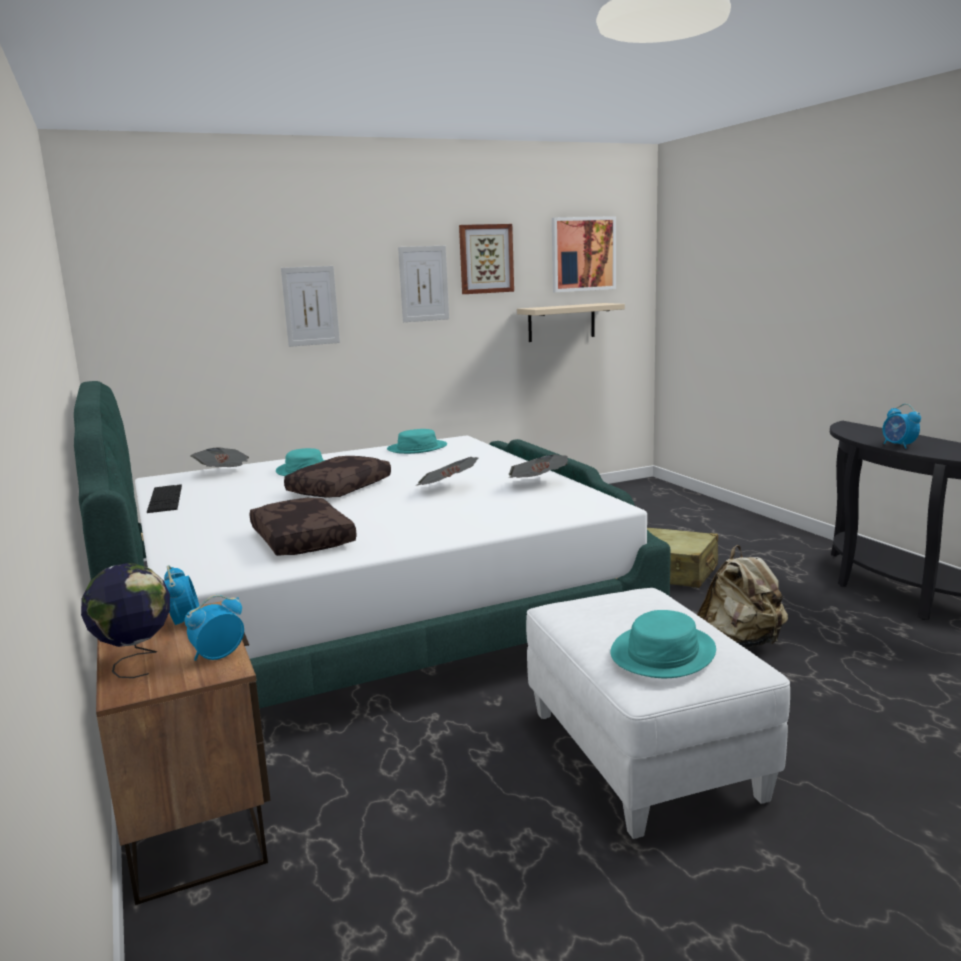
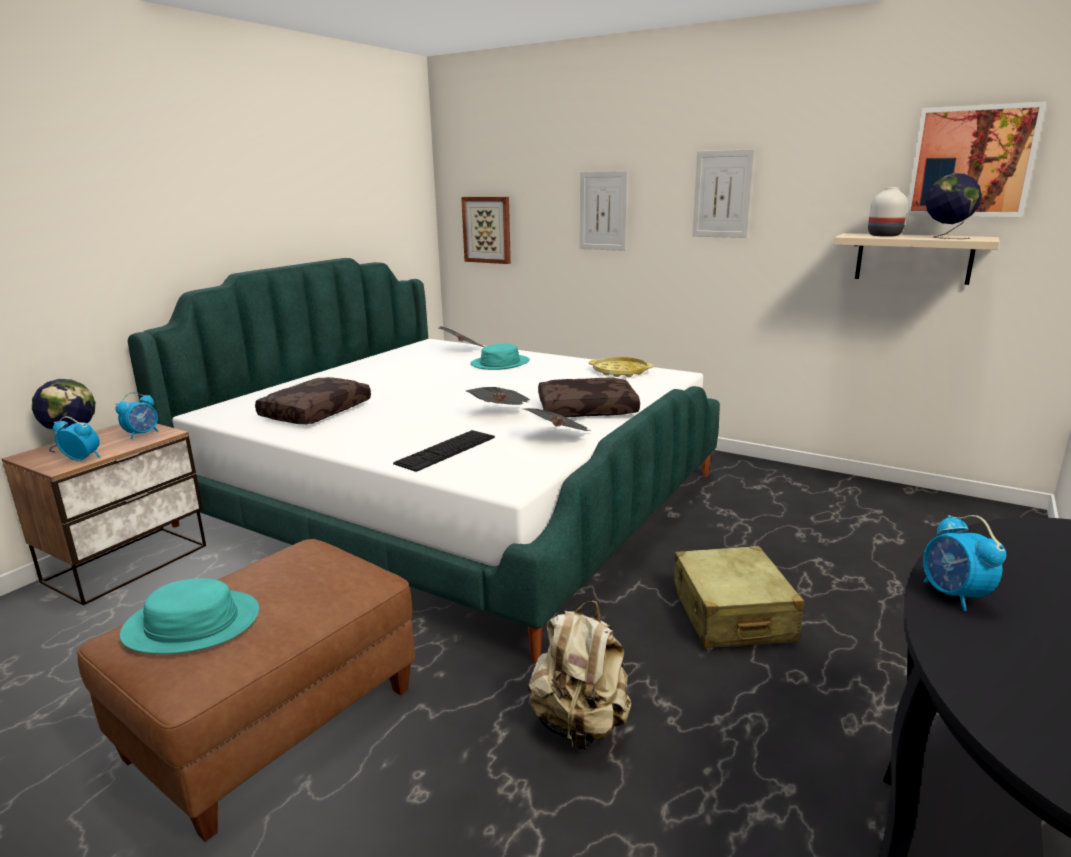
camera: 55 degrees right, 5 degrees up
(165, 498) = (385, 357): keyboard -> keyboard (446, 450)
(339, 488) = (461, 384): brown pillow -> brown pillow (587, 409)
(417, 448) = (620, 371): turquoise hat -> yellow tray
(486, 259) = (807, 166): picture -> picture (487, 230)
(552, 307) = (884, 235): none -> white vase
(589, 304) = (946, 237): none -> globe
(645, 756) = (273, 726): white ottoman -> brown ottoman
(899, 446) = (953, 595): alarm clock -> alarm clock turned 45 degrees counterclockwise

